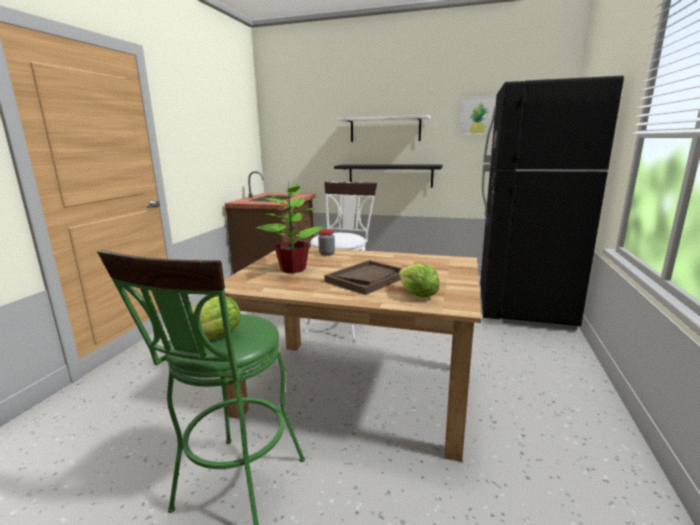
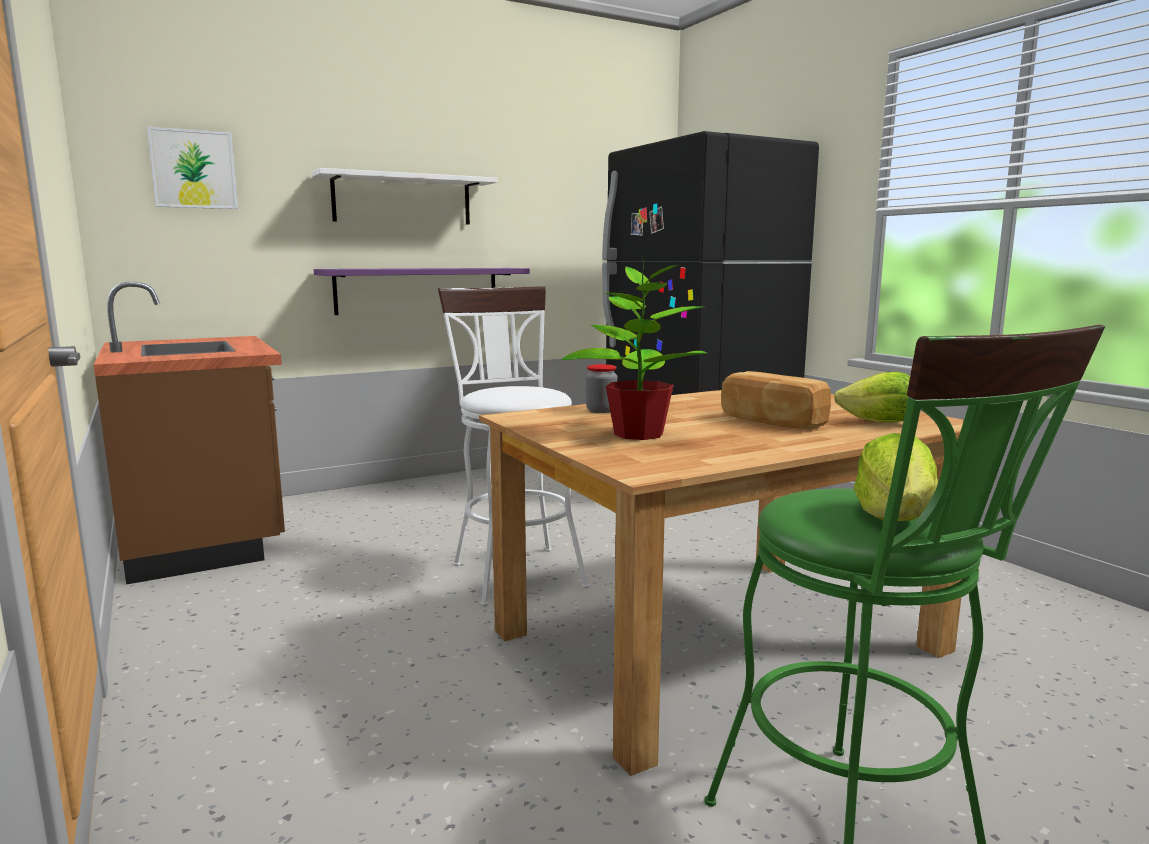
camera: 45 degrees left, 5 degrees down
(367, 278) = (771, 422): brown tray -> bread
(390, 175) = (417, 290): black shelf -> purple shelf
(479, 115) = (557, 186): picture -> picture (193, 169)

